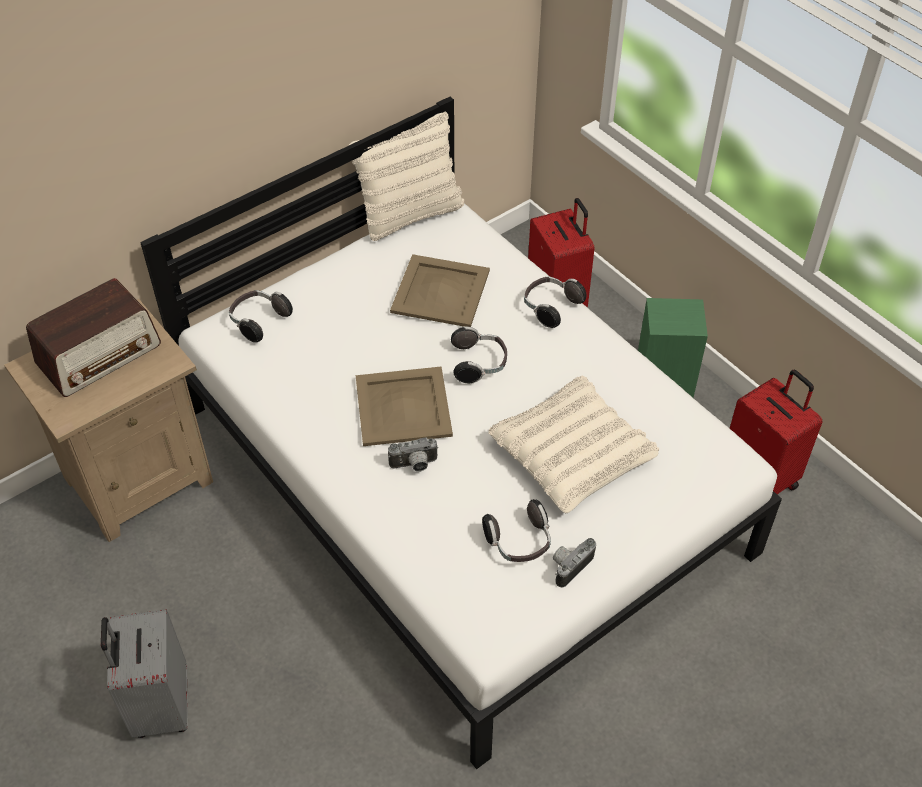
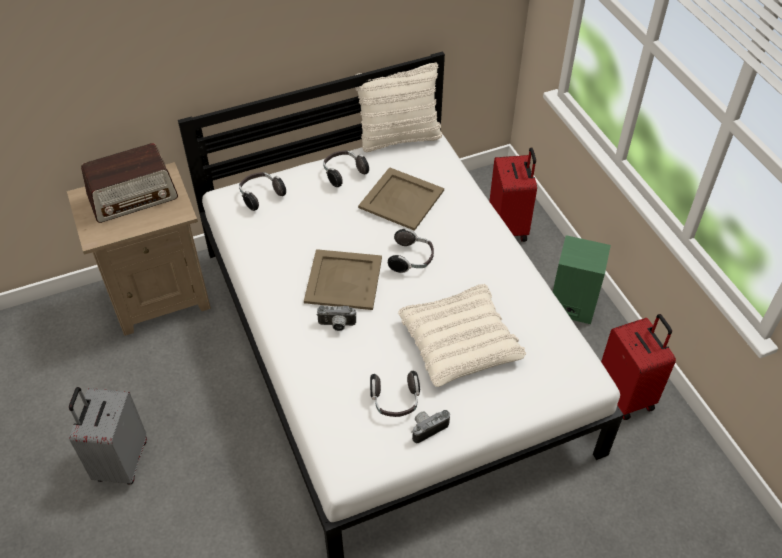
camera: 15 degrees right, 0 degrees up
(550, 307) = (482, 227): headphones -> headphones (343, 173)

